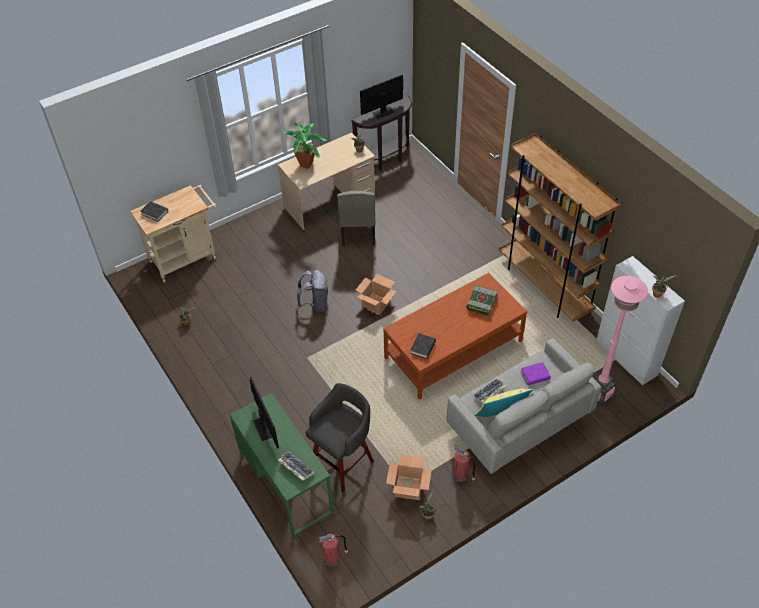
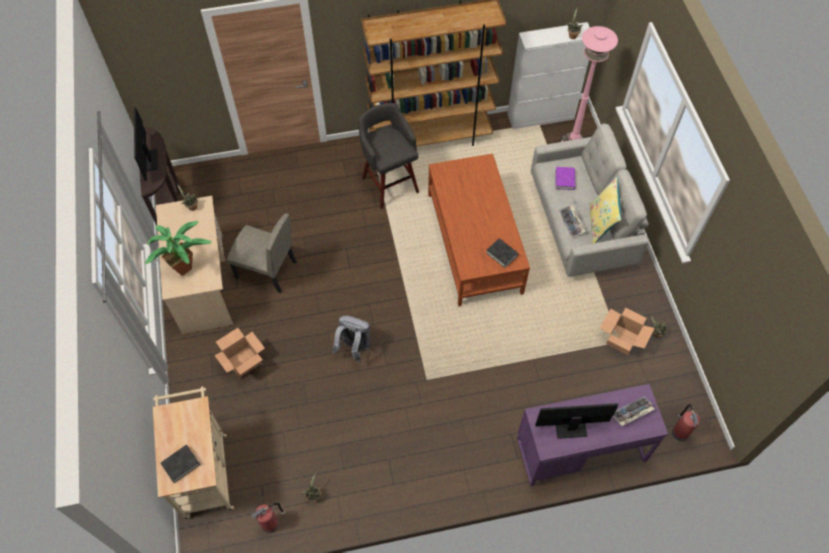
camera: 70 degrees left, 10 degrees up
(286, 482) = (580, 449): green desk -> purple desk
(343, 462) = (574, 387): grey stool -> grey stool (389, 183)
(375, 303) = (382, 289): cardboard box -> cardboard box (243, 362)
(461, 475) = (622, 291): fire extinguisher -> fire extinguisher (271, 523)
(481, 302) = (465, 185): book -> none

